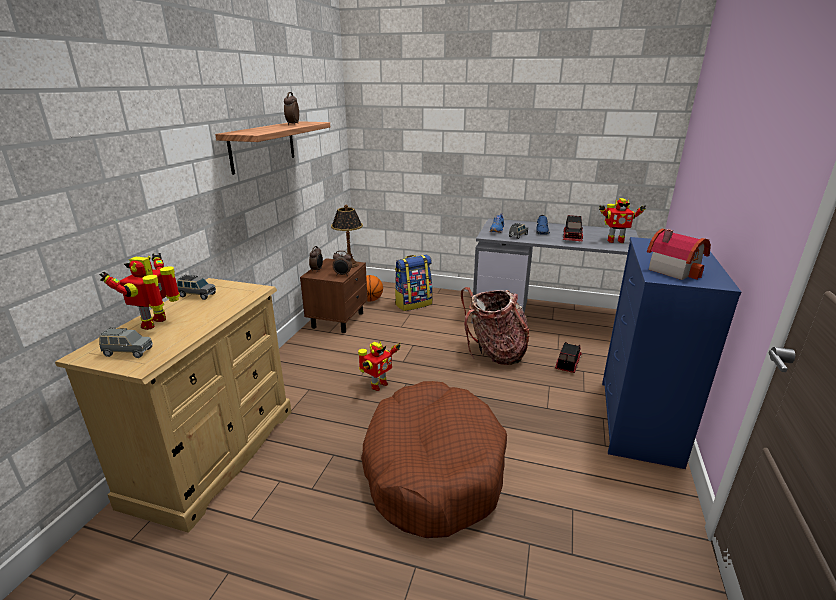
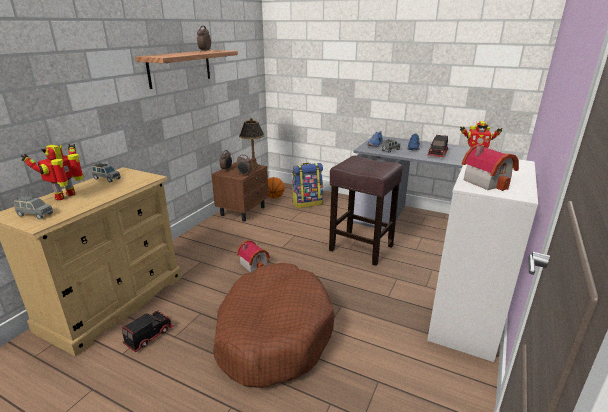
camera: 10 degrees right, 0 degrees up
(377, 385) = (255, 264): toy robot -> toy house
(494, 353) = (360, 248): backpack -> brown stool
(567, 363) = (420, 261): toy truck -> toy truck (149, 336)
(639, 422) = (466, 317): blue dresser -> white dresser

